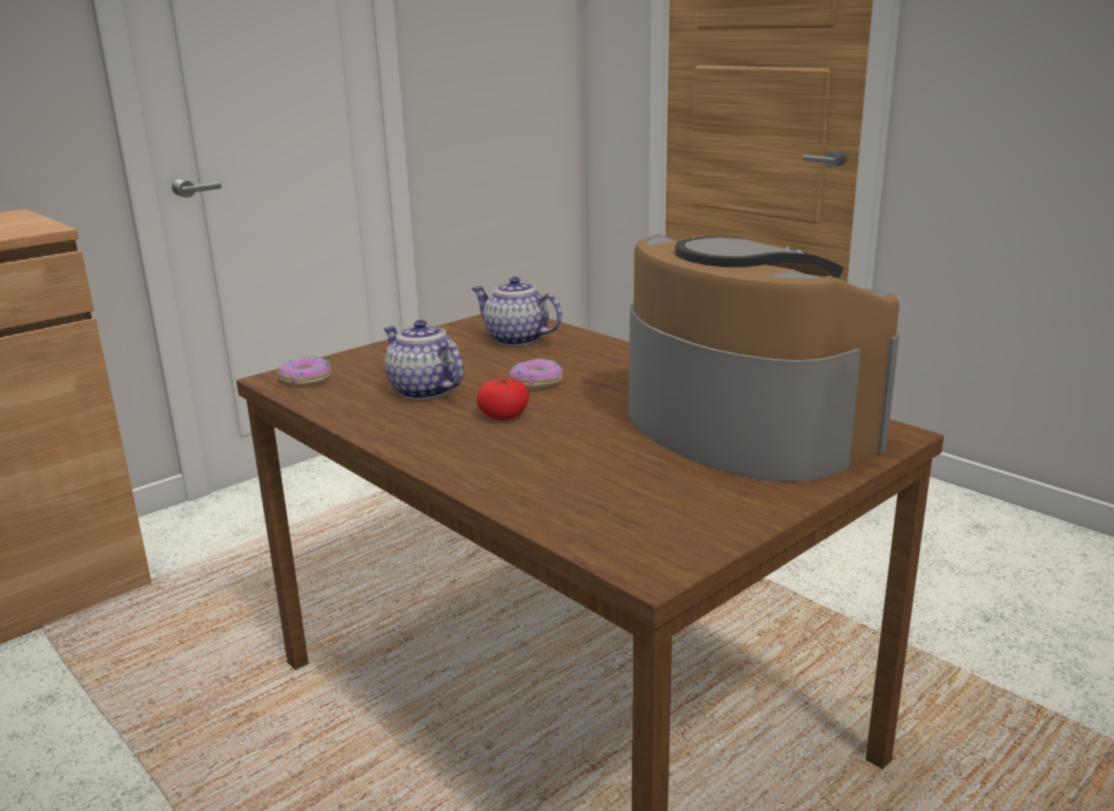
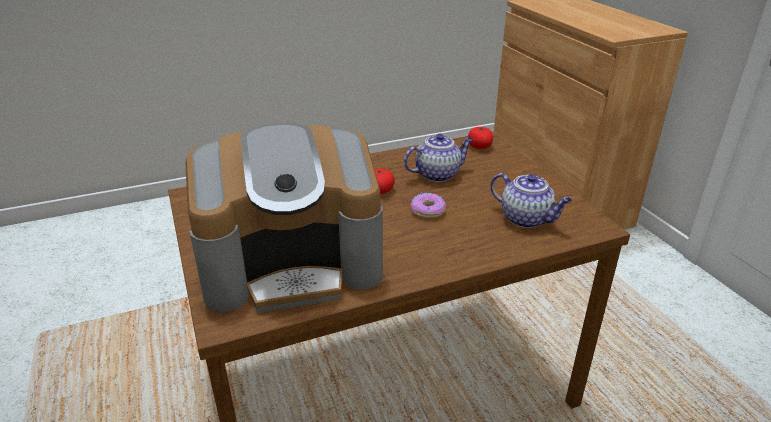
camera: 110 degrees right, 10 degrees up
(306, 379) = (479, 146): donut -> tomato
(515, 339) = (527, 219): teapot -> teapot turned 75 degrees clockwise

